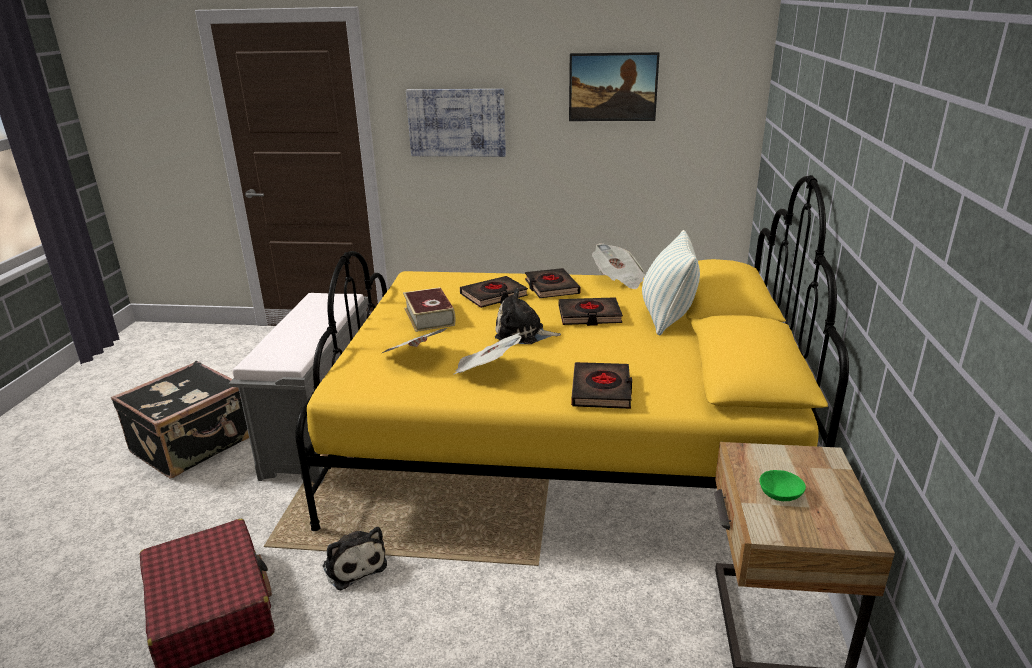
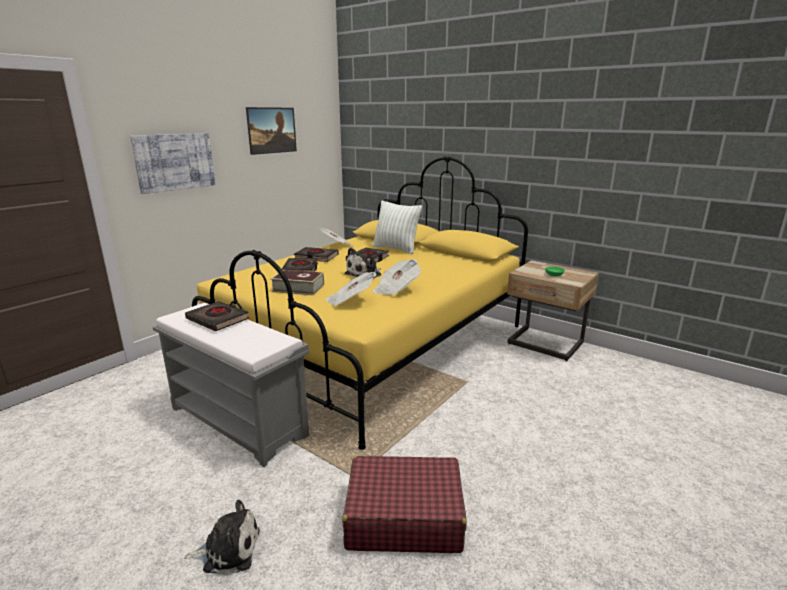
camera: 60 degrees left, 5 degrees down
(194, 445) = (152, 498): black suitcase -> none
(353, 564) = (412, 441): plush toy -> plush toy (228, 550)
(602, 390) = (451, 274): black book -> black book (218, 319)

